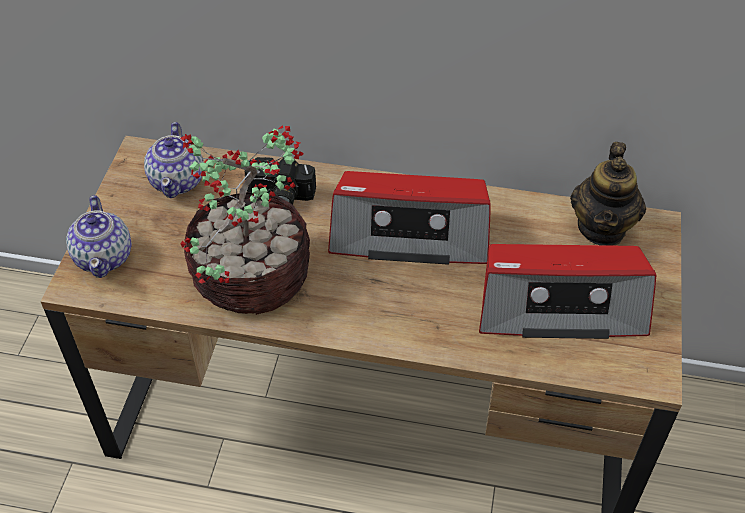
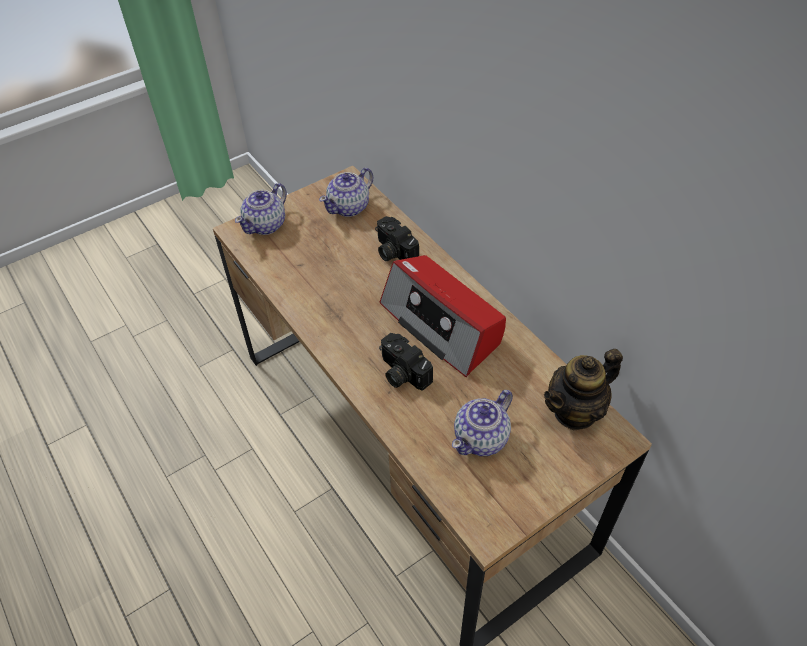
camera: 45 degrees right, 0 degrees up
(249, 278) = (321, 286): potted plant -> none
(427, 302) = (401, 373): none -> camera
(560, 305) = (482, 438): radio -> teapot

